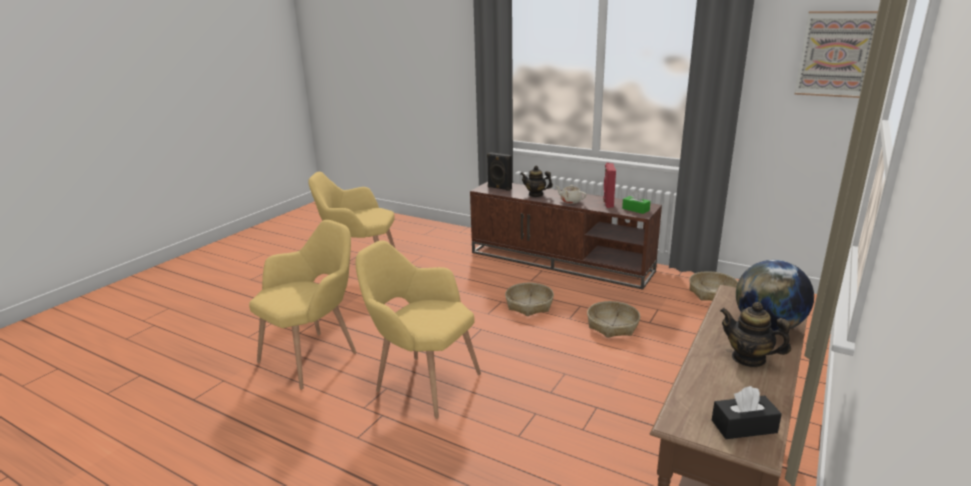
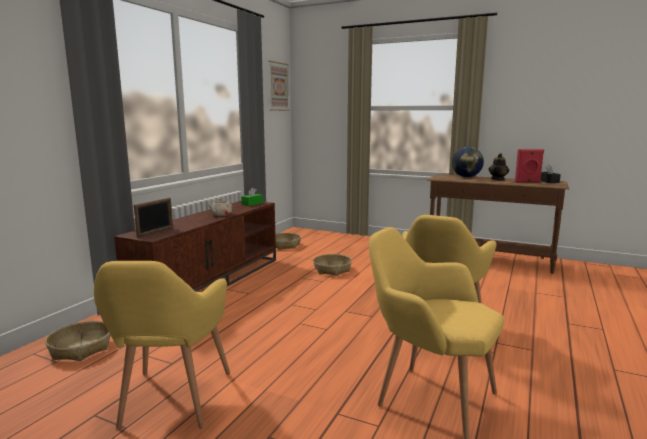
camera: 95 degrees left, 10 degrees down
(499, 188) = (155, 232): black speaker -> picture frame
(529, 305) = (299, 293): basket -> basket (81, 348)
(536, 194) = (192, 222): teapot -> none
(607, 203) = (232, 208): red speaker -> red speaker (527, 182)

